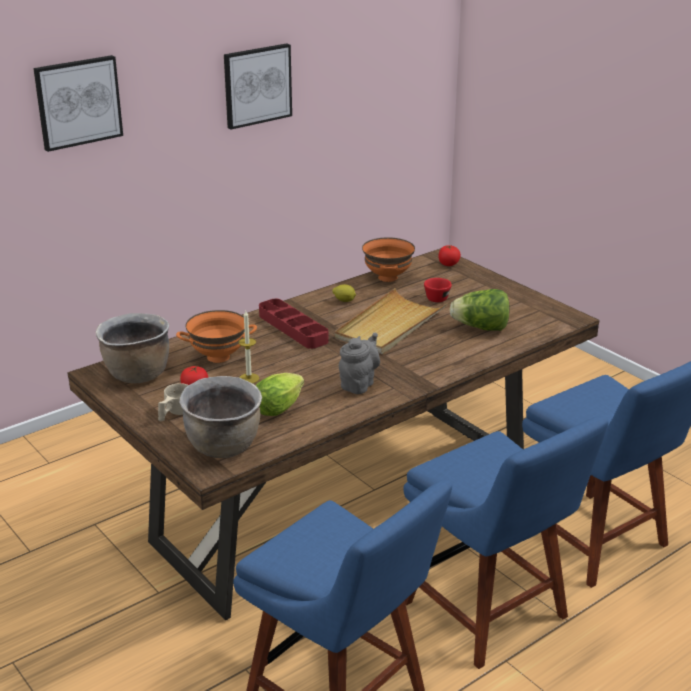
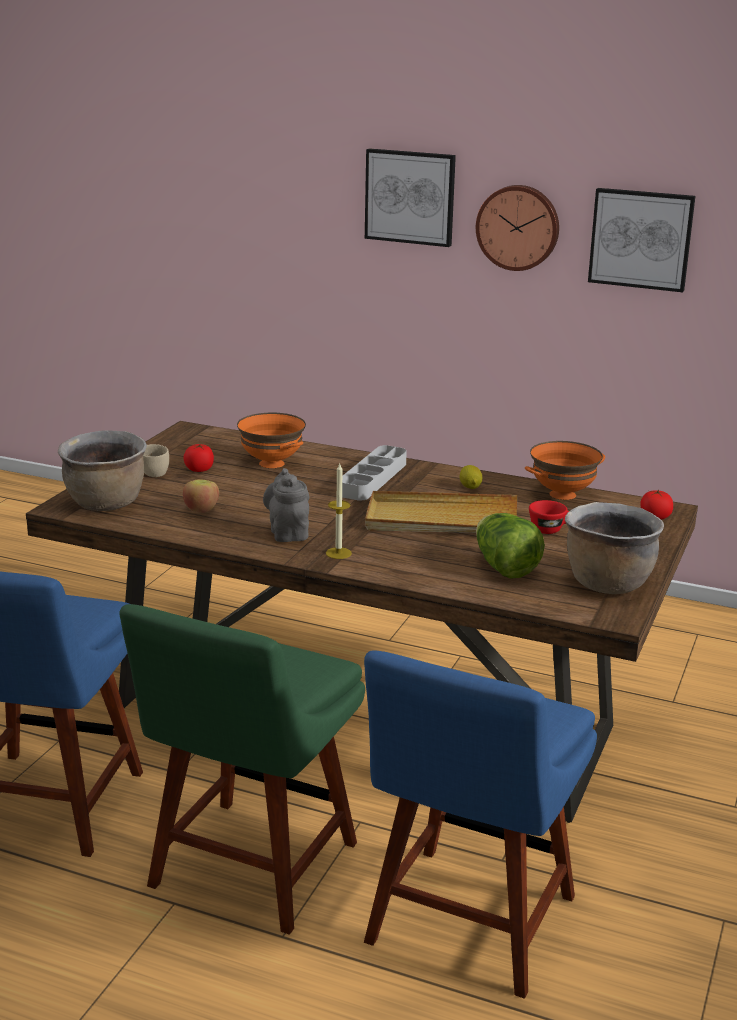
camera: 60 degrees right, 5 degrees down
(137, 374) = (202, 443): brown cooking pot -> brown cooking pot (607, 583)
(170, 102) = (518, 227): none -> wall clock
(249, 378) = (244, 484): candle -> candle (338, 553)
(280, 407) = (201, 509): lettuce -> apple
(293, 328) = (373, 478): red tray -> grey tray
(359, 384) = (288, 533): grey teapot -> grey teapot turned 105 degrees counterclockwise
(490, 614) = (248, 870): blue chair -> green chair

